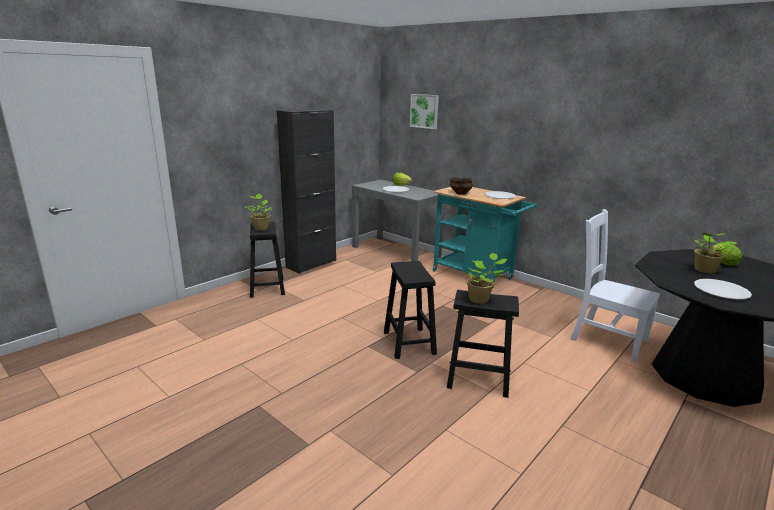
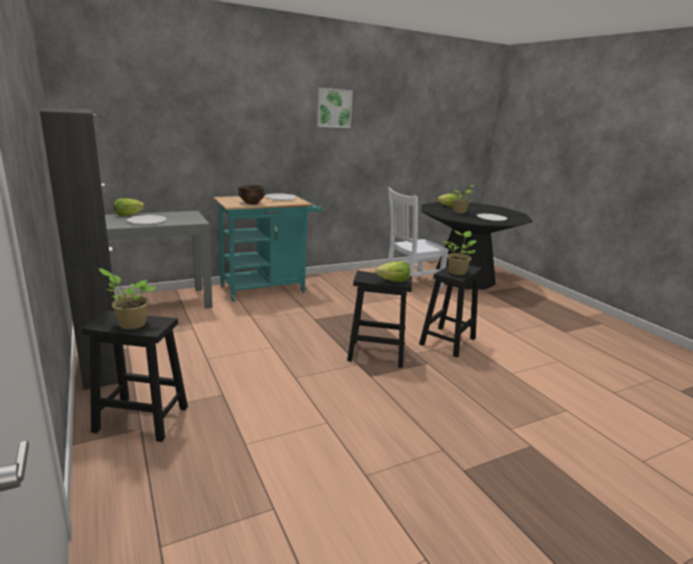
camera: 70 degrees left, 0 degrees up
(408, 275) = (393, 281): none -> lettuce
(425, 111) = (144, 110): picture -> picture (333, 108)

